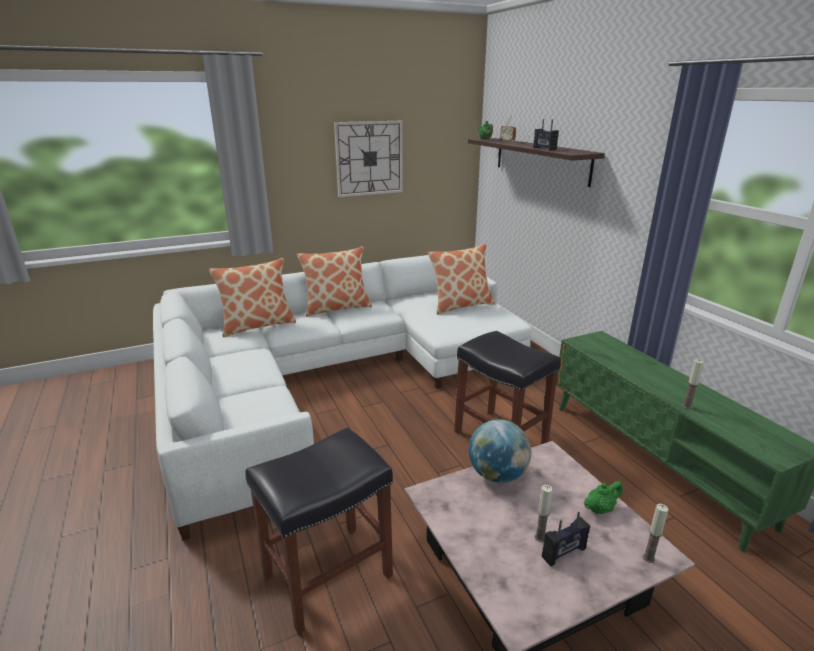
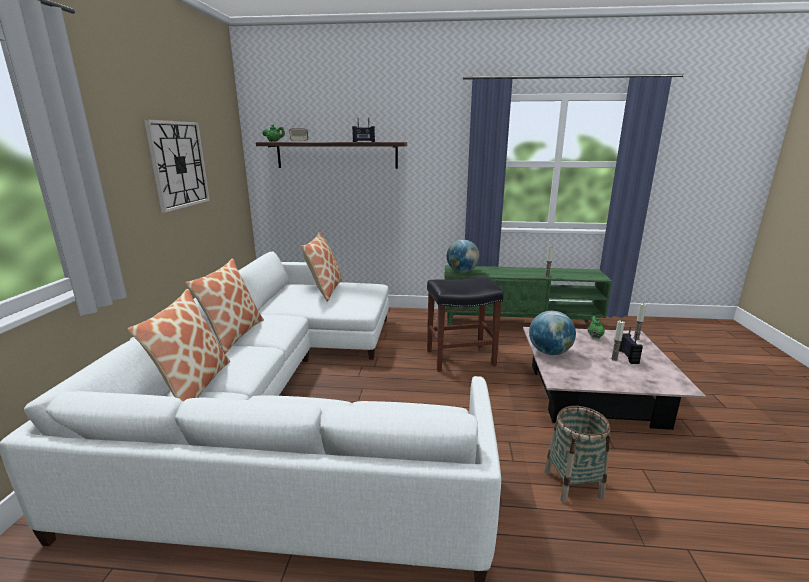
camera: 60 degrees left, 5 degrees down
(327, 576) = (573, 484): black stool -> basket
(594, 345) = (462, 271): none -> globe

